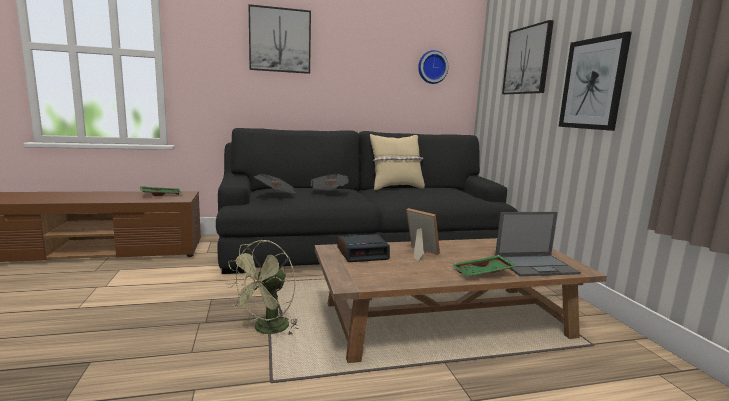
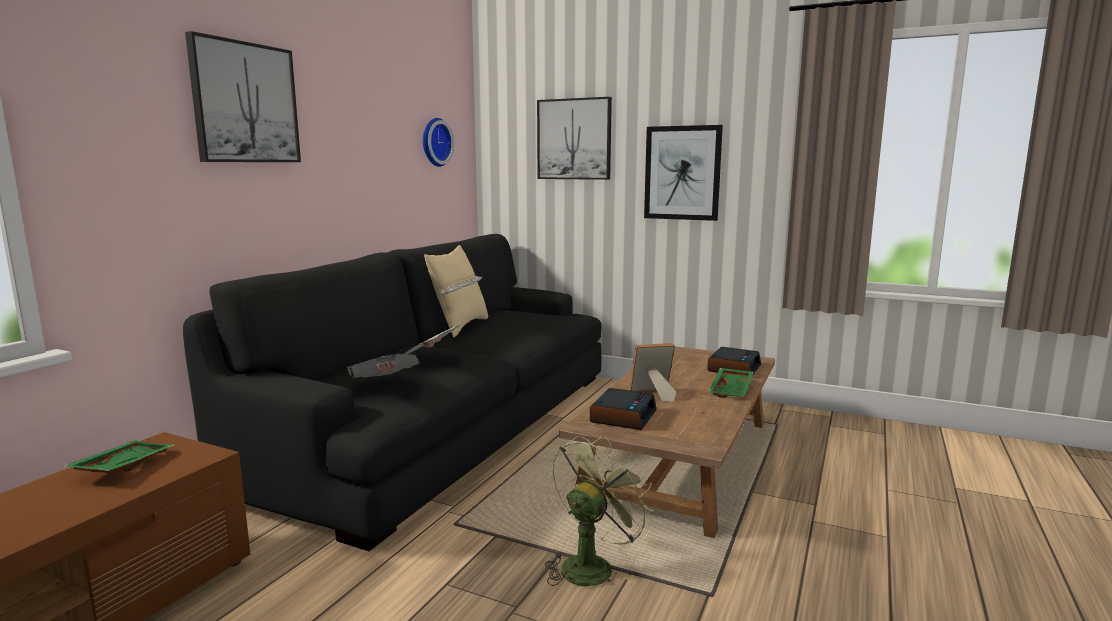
camera: 50 degrees left, 0 degrees up
(267, 330) = (591, 565): green fan -> green fan turned 120 degrees counterclockwise
(536, 265) = (733, 368): laptop -> alarm clock

